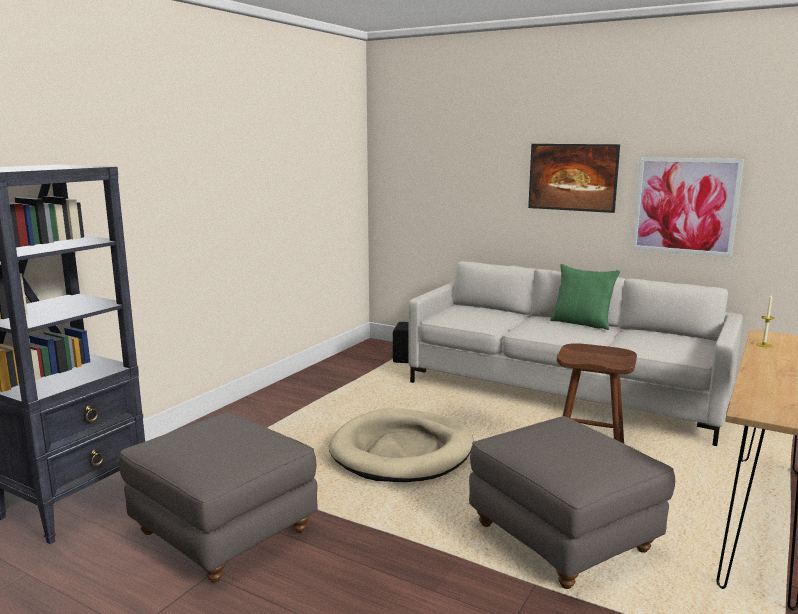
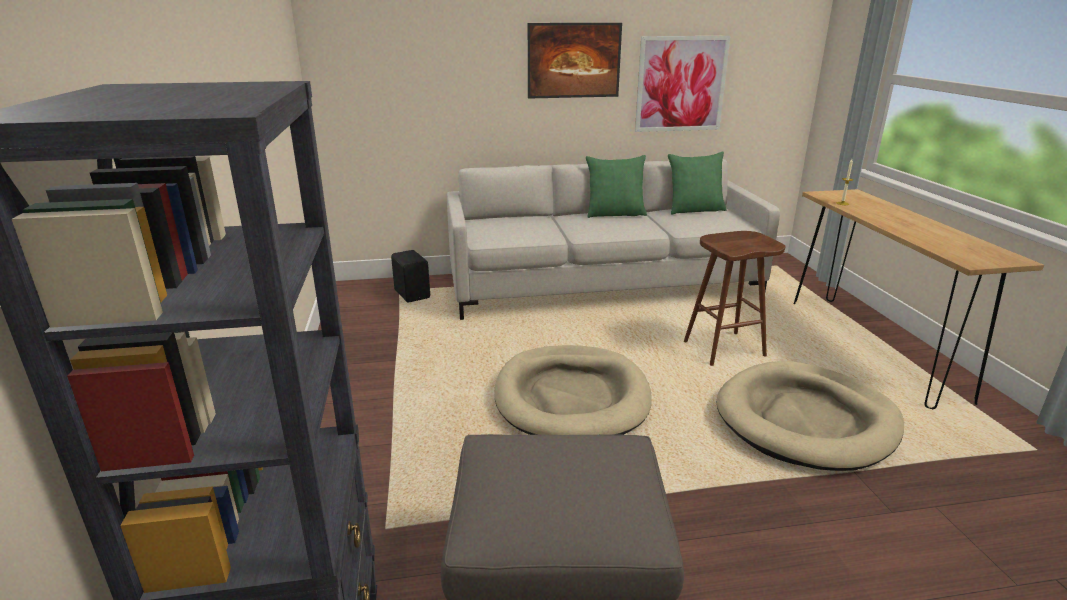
camera: 40 degrees left, 10 degrees up
(563, 538) = (806, 420): grey ottoman -> beige dog bed
(670, 335) = (694, 210): none -> green pillow

